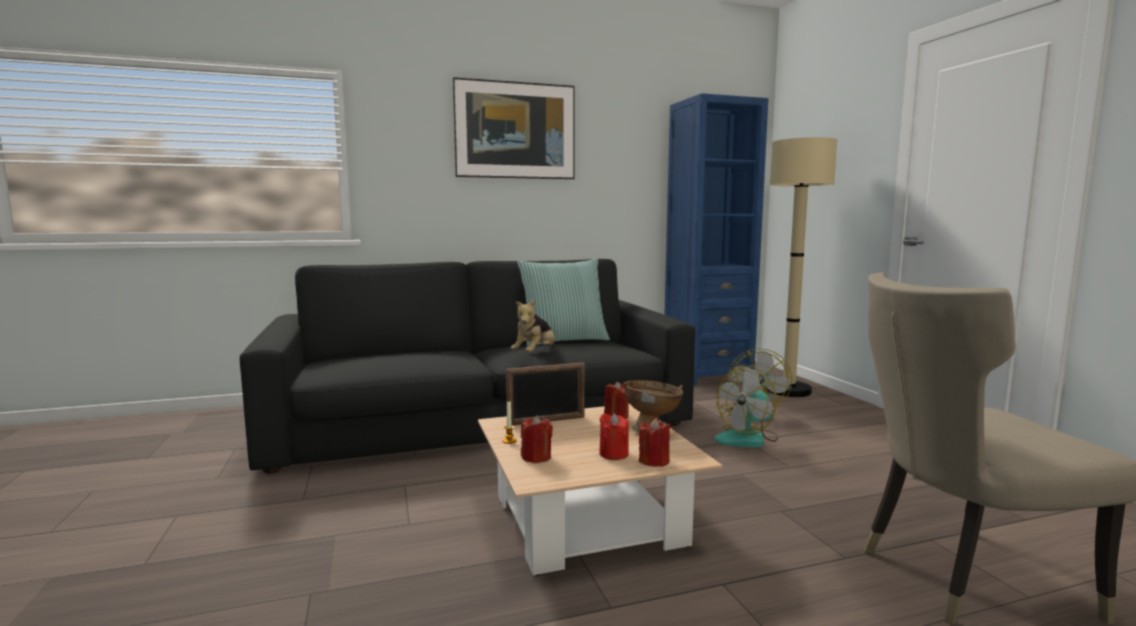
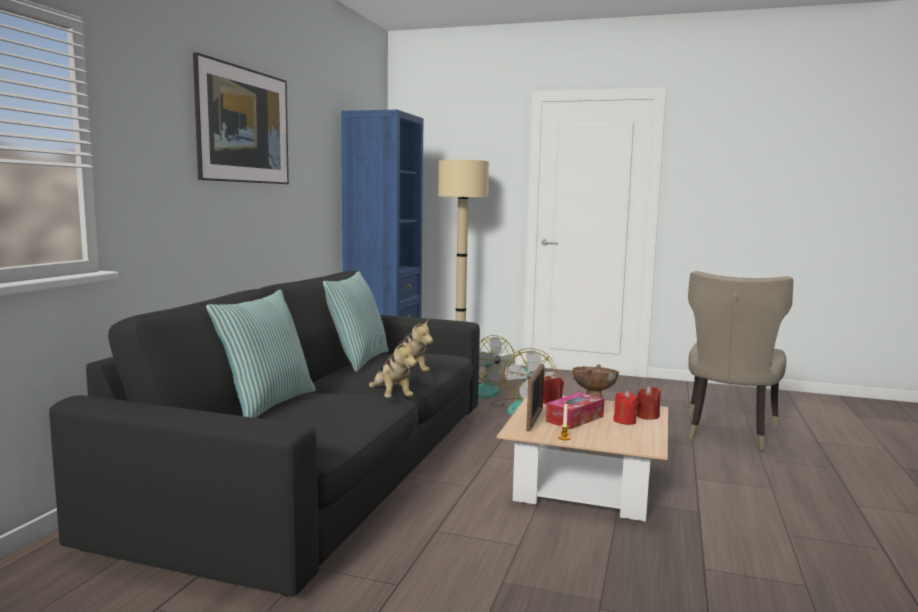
camera: 55 degrees left, 0 degrees up
(415, 350) = (266, 404): none -> pillow
(477, 366) = (391, 398): none -> plush toy
(536, 457) = (607, 438): red candle -> none
(579, 434) = (575, 419): none -> tissue box

